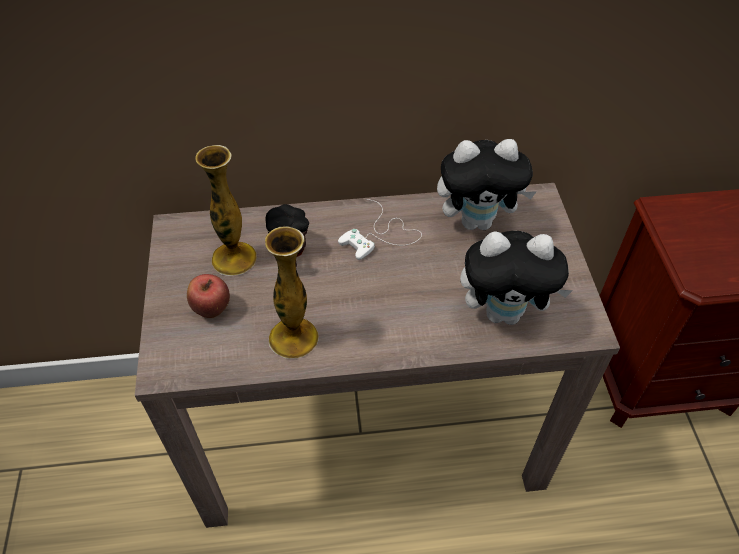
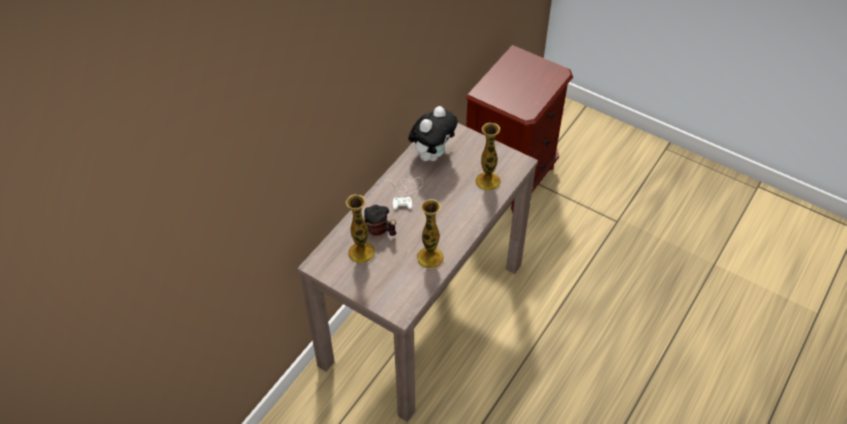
camera: 50 degrees left, 0 degrees up
(212, 309) = (384, 277): apple -> none
(504, 312) = (488, 181): plush toy -> vase

